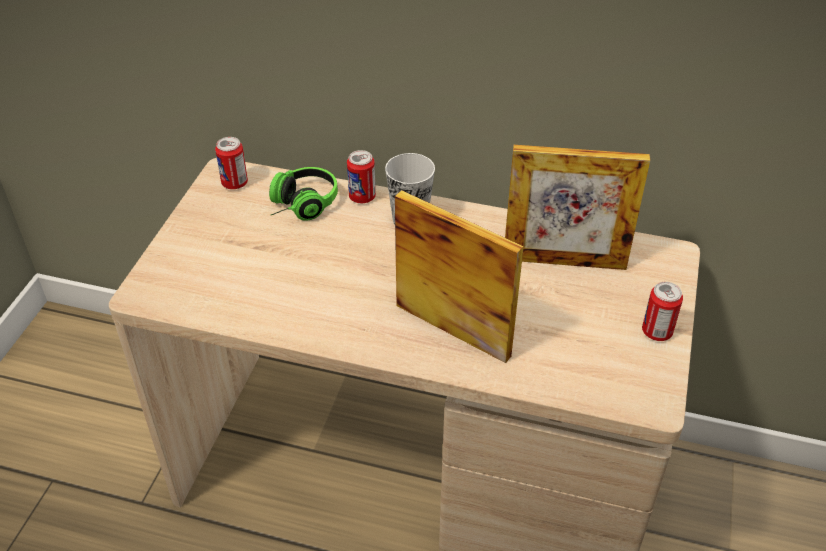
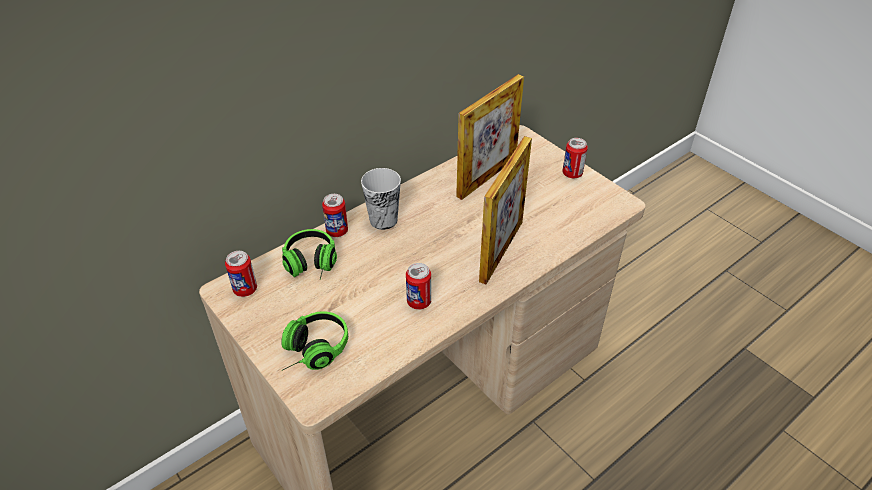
camera: 55 degrees left, 0 degrees up
(193, 263) = (311, 352): none -> headphones
(317, 303) = (419, 302): none -> can
(452, 330) = (501, 251): picture frame -> picture frame turned 135 degrees clockwise

